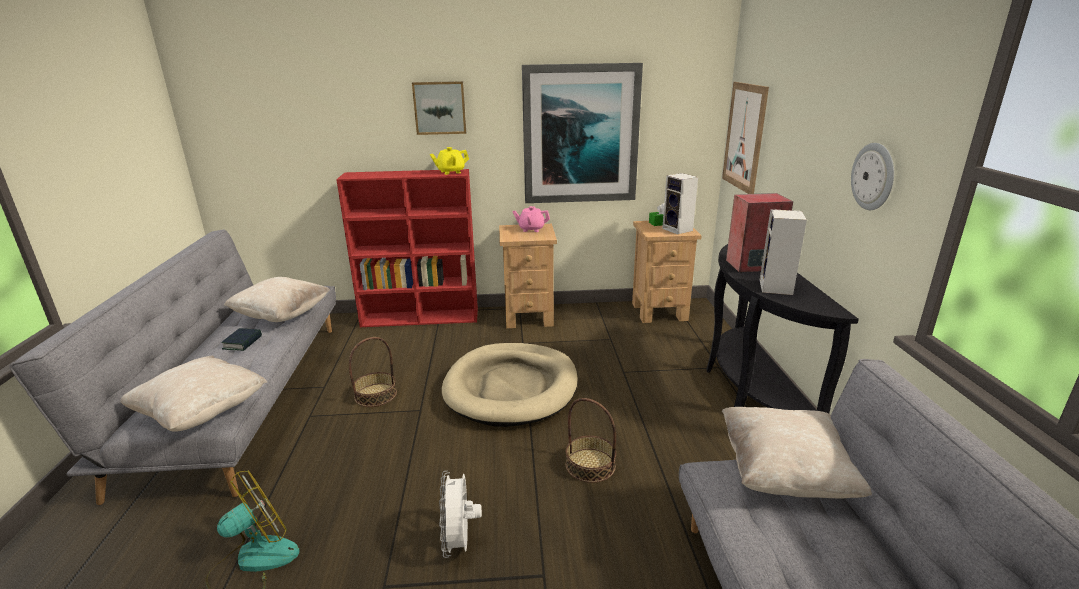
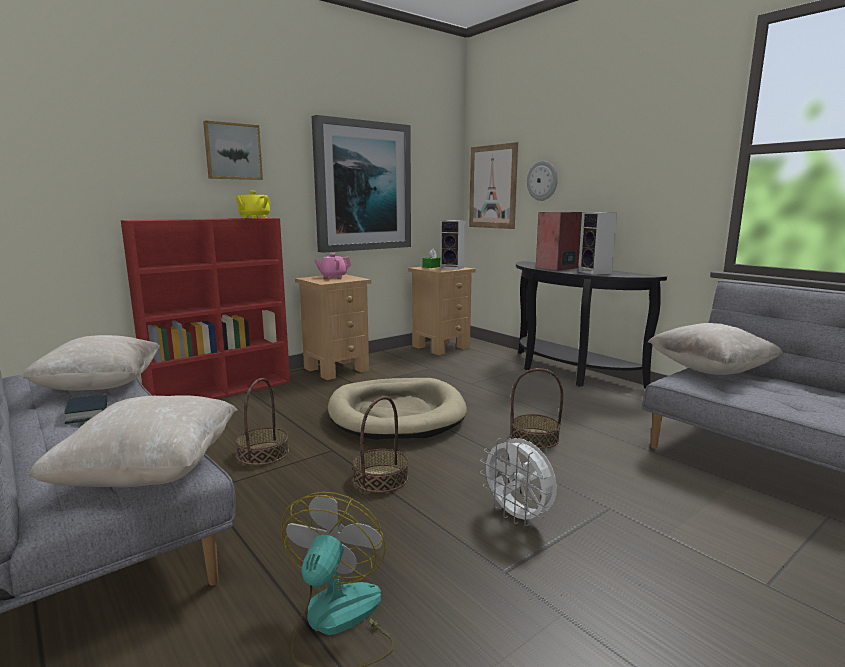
camera: 35 degrees left, 10 degrees down
(417, 454) = (380, 478): none -> basket
(873, 176) = (654, 176): wall clock -> wall clock (542, 180)

